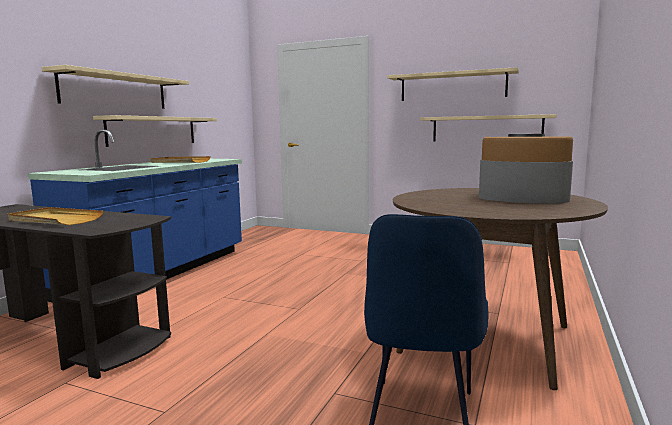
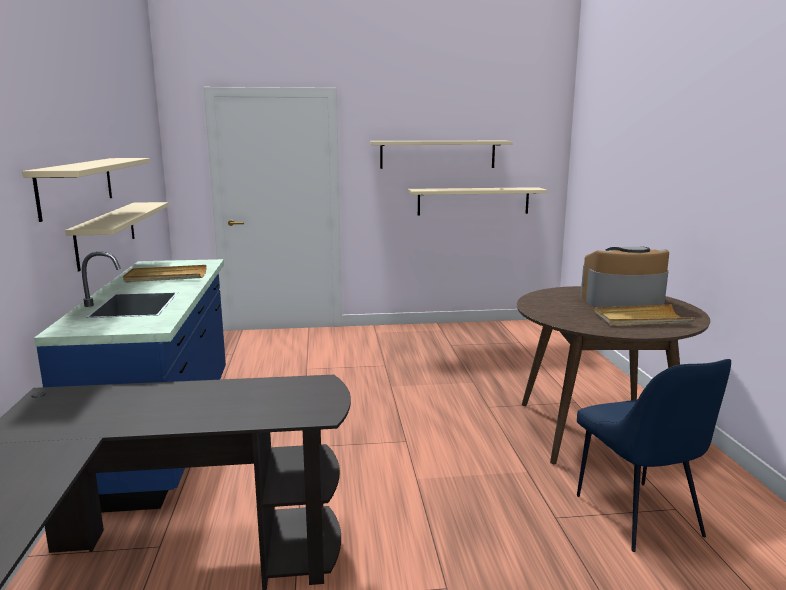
camera: 30 degrees left, 5 degrees up
(54, 220) = (208, 408): beige tray -> beige tray (641, 319)

